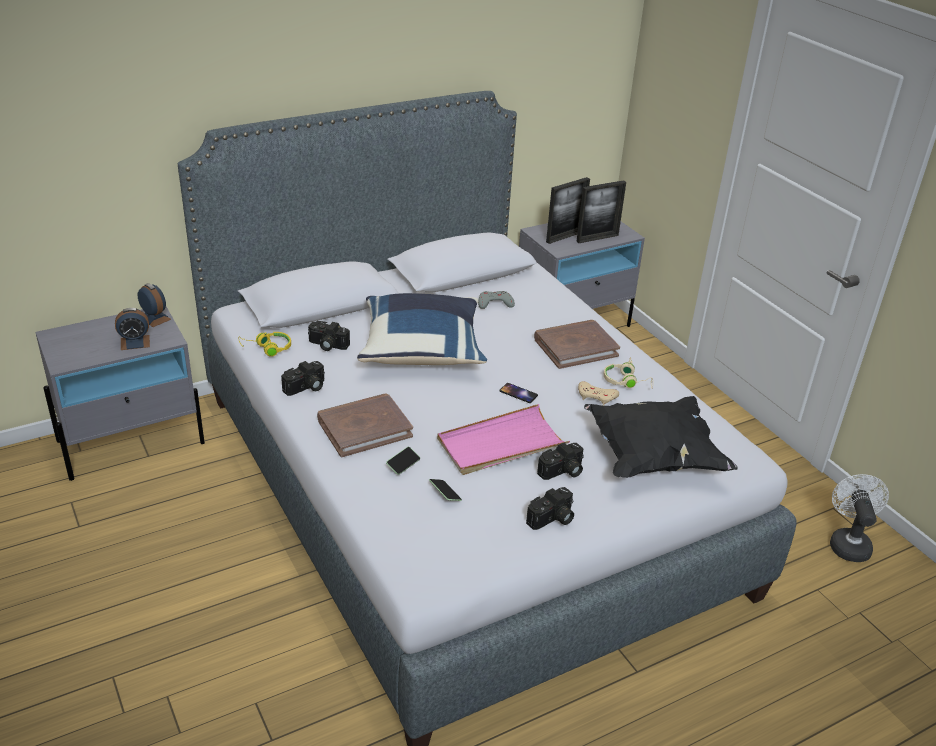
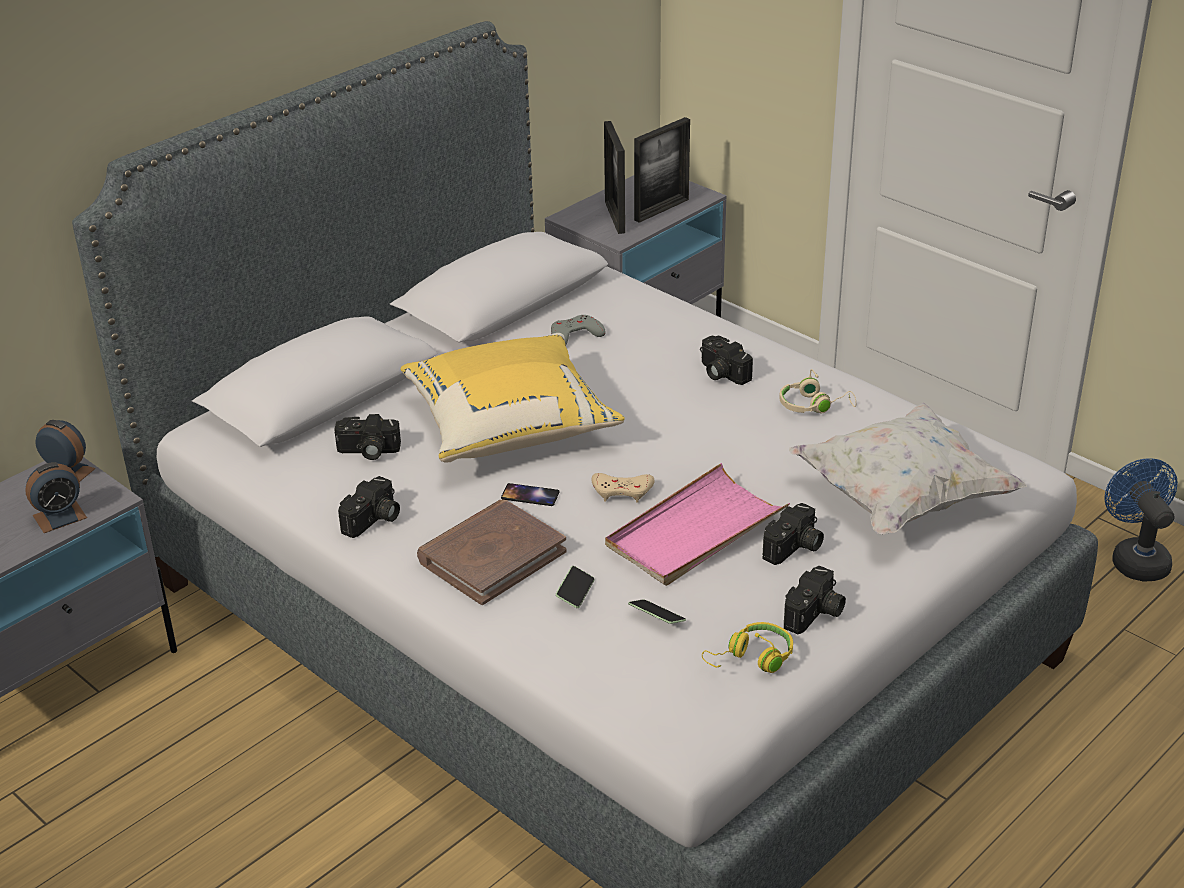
camera: 15 degrees left, 0 degrees up
(267, 348) = (281, 477): yellow headphones -> yellow headphones (752, 658)
(422, 349) = (509, 426): blue pillow -> yellow pillow
(518, 393) = (678, 456): phone -> phone (530, 495)
(565, 237) = (614, 217): picture frame -> picture frame turned 135 degrees clockwise
(575, 347) = (721, 373): brown book -> camera
(596, 396) = (785, 435): beige game controller -> beige game controller (622, 491)
(653, 457) = (901, 499): black pillow -> white pillow
(848, 543) = (1135, 558): white fan -> blue fan

